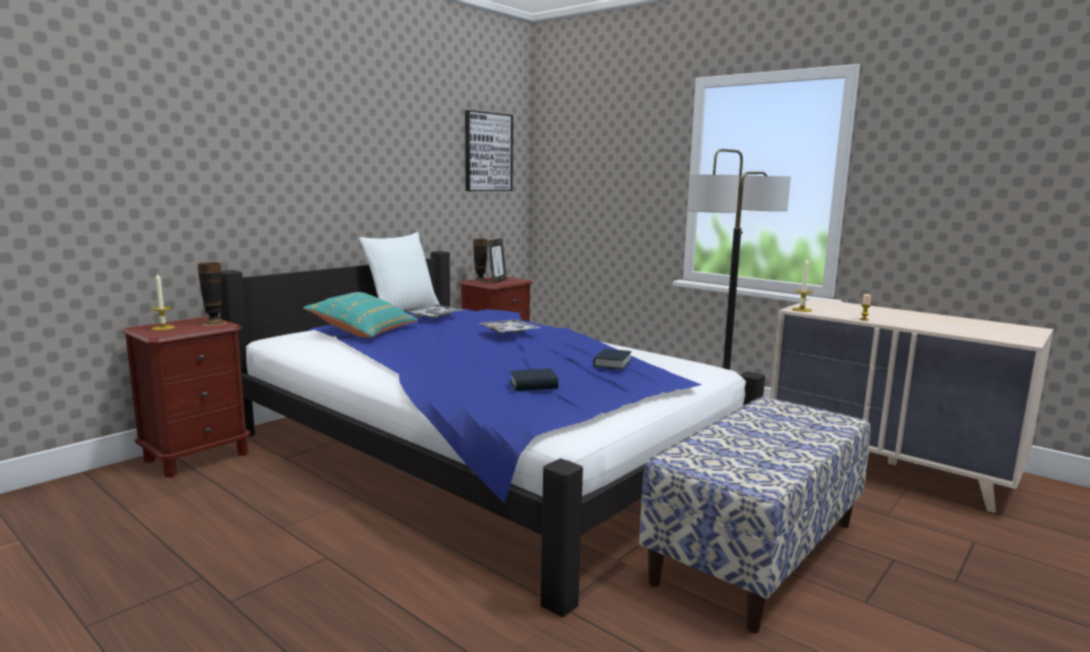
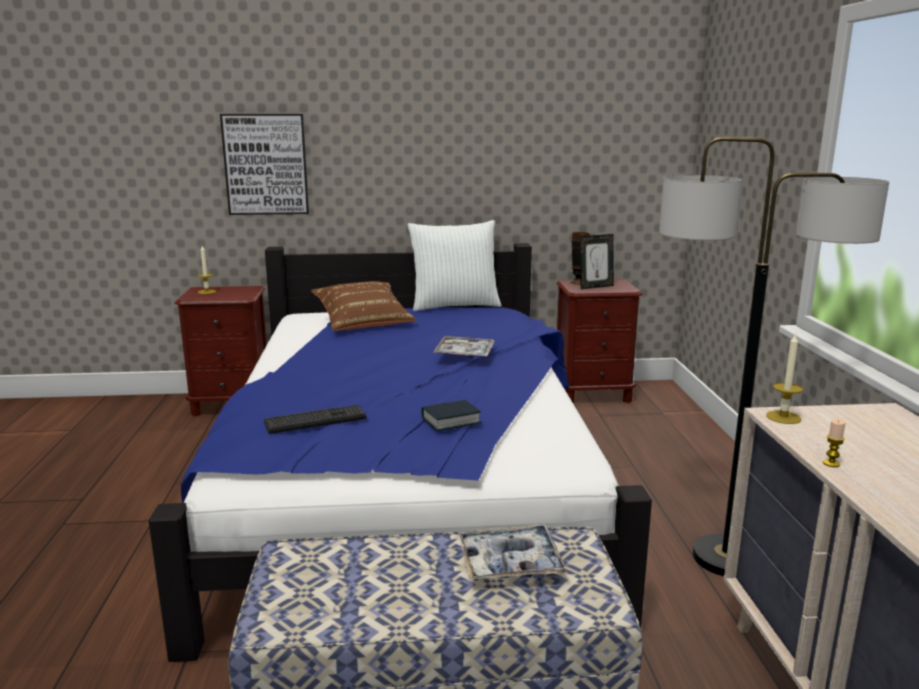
camera: 45 degrees right, 5 degrees up
(214, 323) = (243, 293): vase -> none
(363, 331) = (363, 322): turquoise pillow -> brown pillow
(435, 316) = (455, 319): tray -> tray (510, 562)
(487, 152) = (617, 123): picture -> picture (266, 164)
(533, 385) = (315, 420): book -> keyboard

